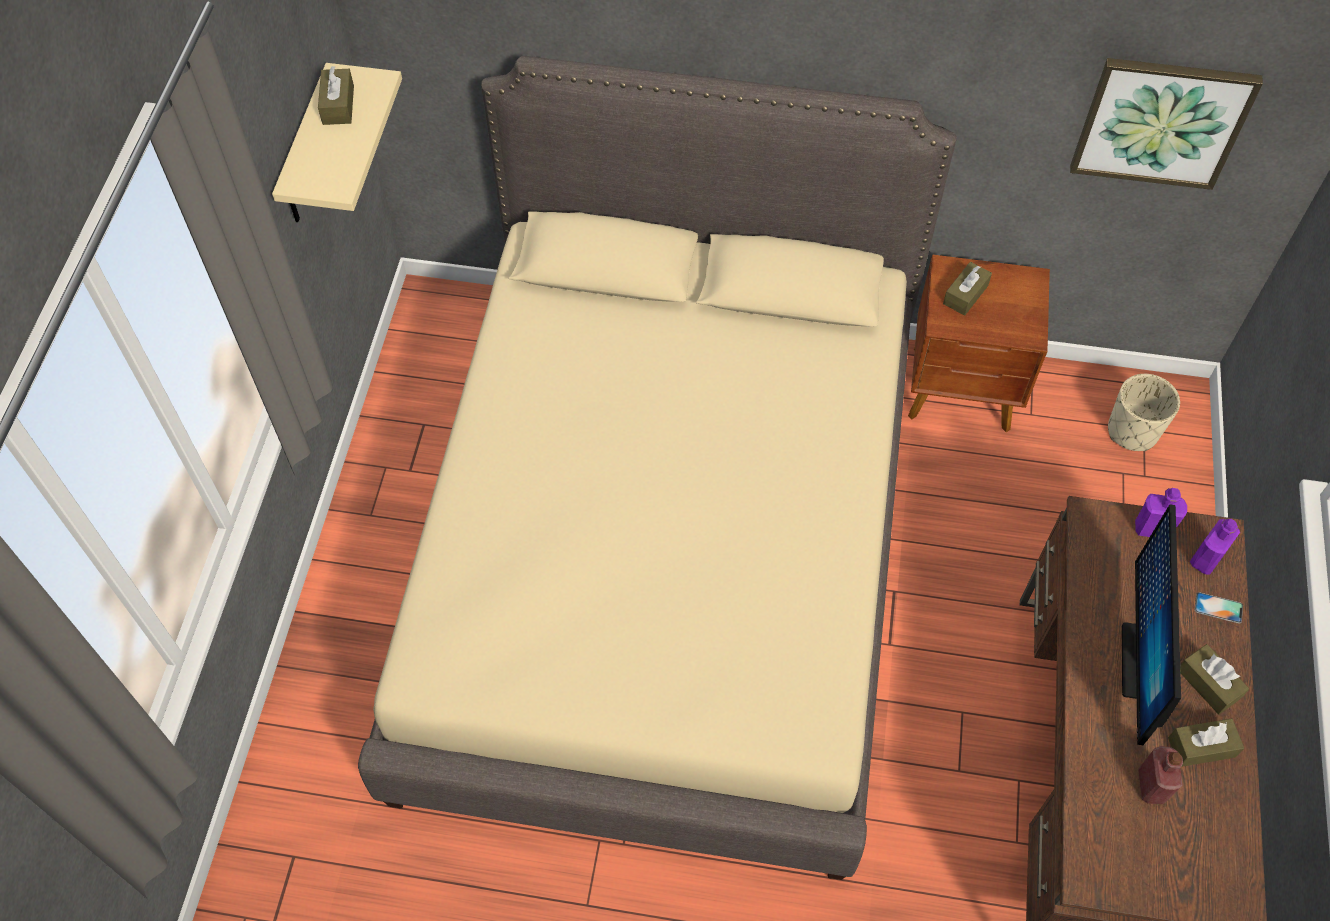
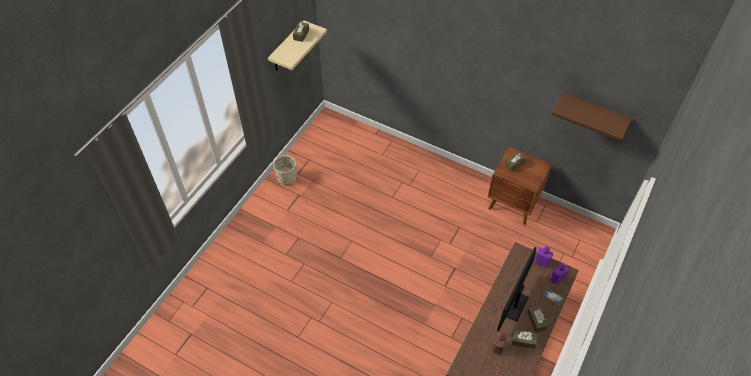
camera: 20 degrees right, 5 degrees down
(665, 556) = (375, 230): beige bed -> none
(1132, 431) = (574, 239): beige planter -> beige planter (287, 178)
(1161, 122) = (593, 114): picture -> brown shelf

